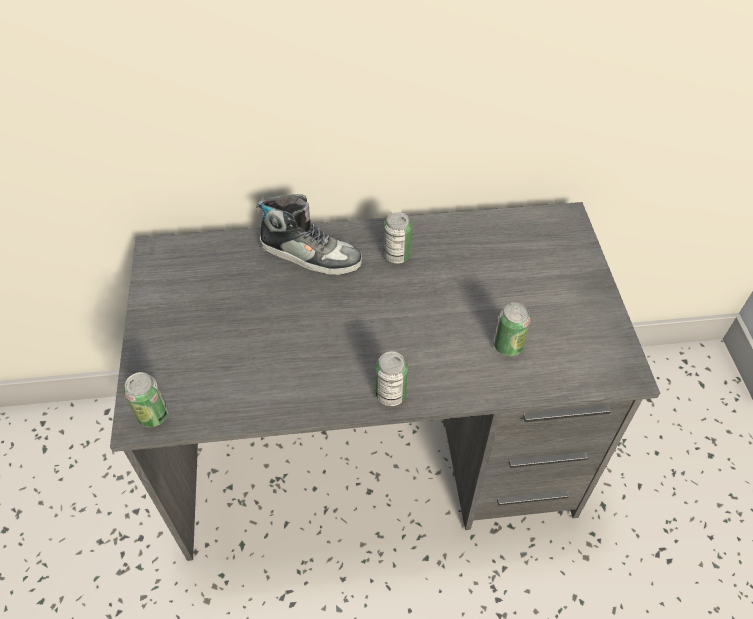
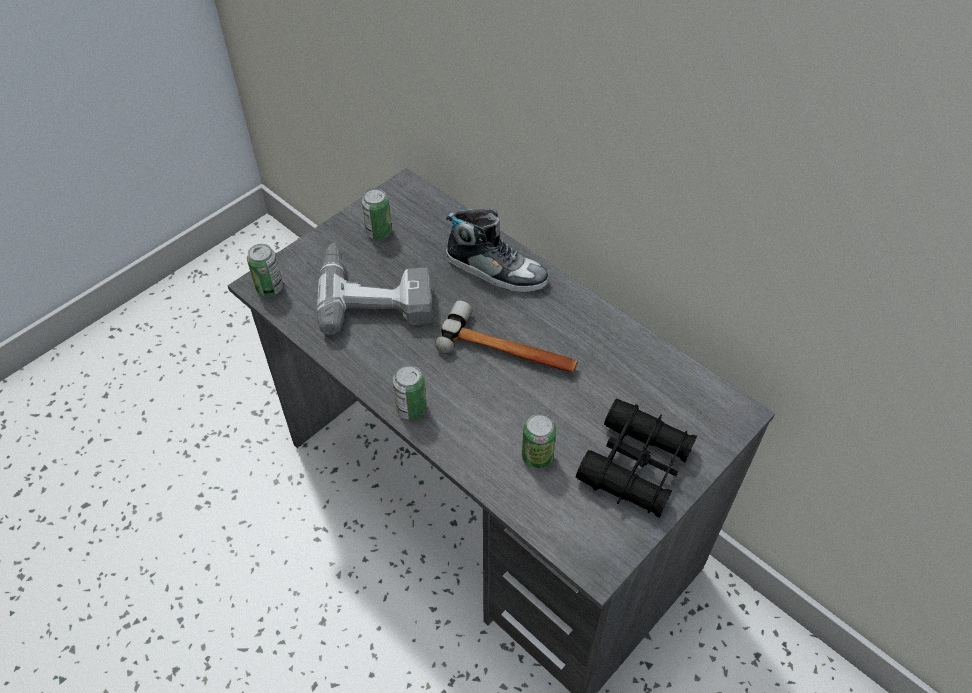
camera: 50 degrees right, 0 degrees up
(247, 343) = (375, 293): none -> power drill
(310, 254) = (496, 270): shoe -> shoe turned 45 degrees counterclockwise
(395, 297) = (509, 350): none -> hammer
(396, 255) = (554, 322): can -> can (379, 232)
(563, 297) = (635, 465): none -> black binoculars

